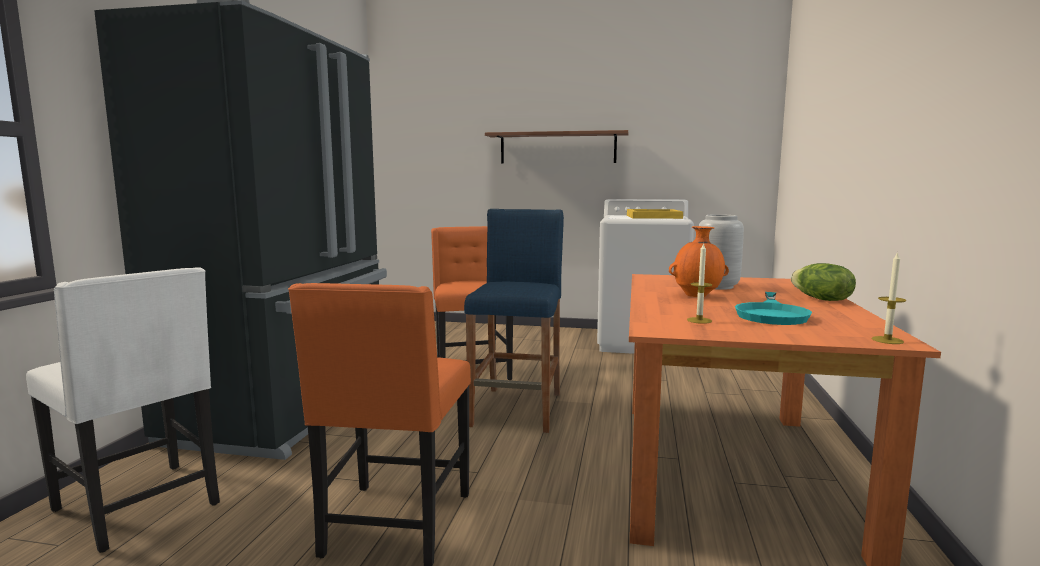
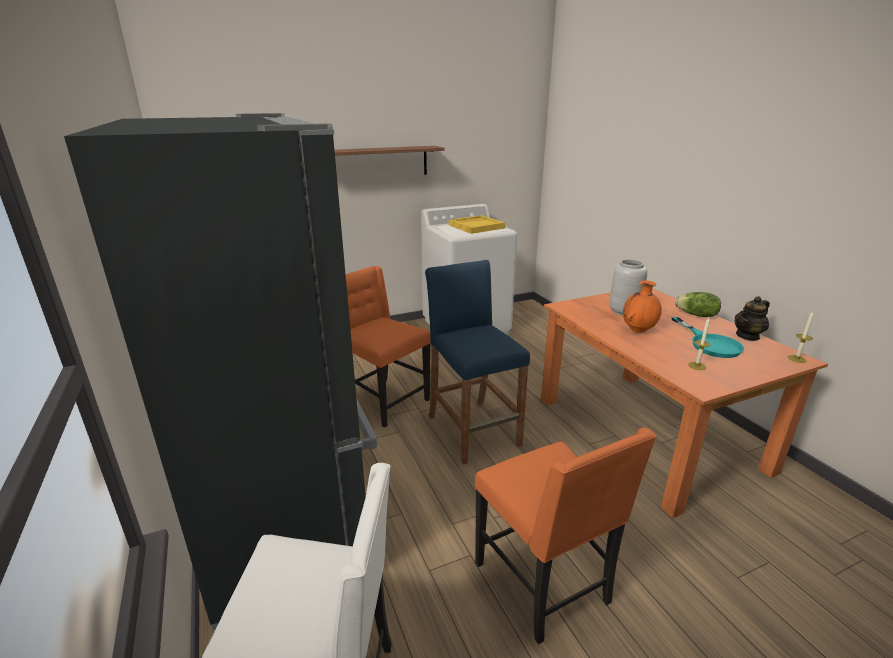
camera: 35 degrees left, 15 degrees up
(857, 318) = (747, 336): none -> teapot

